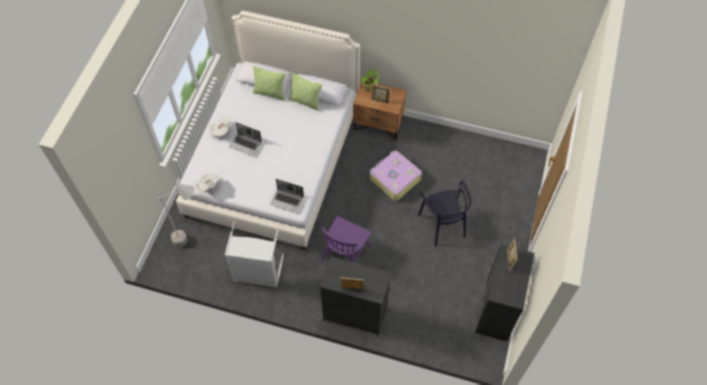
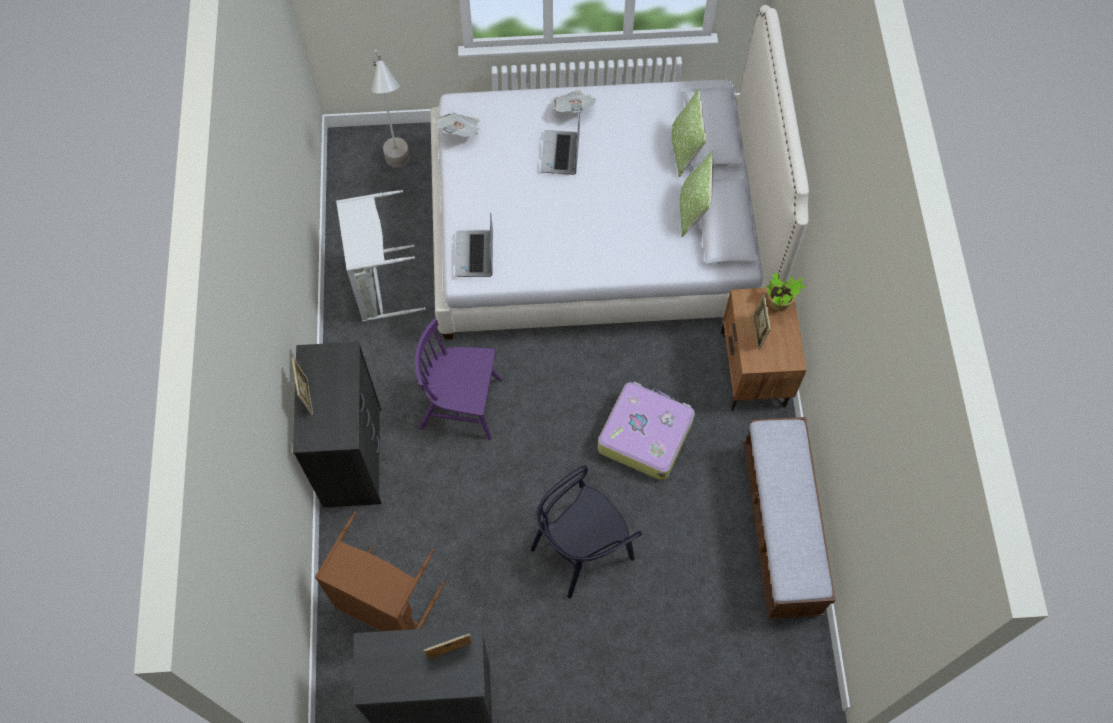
camera: 70 degrees right, 5 degrees up
(442, 321) = (384, 606): none -> brown laundry basket
(460, 142) = (780, 528): none -> bench

